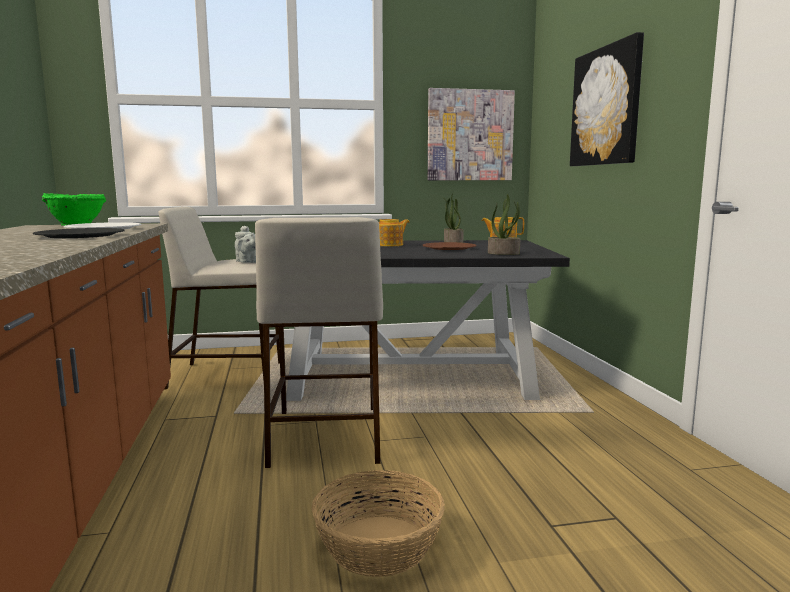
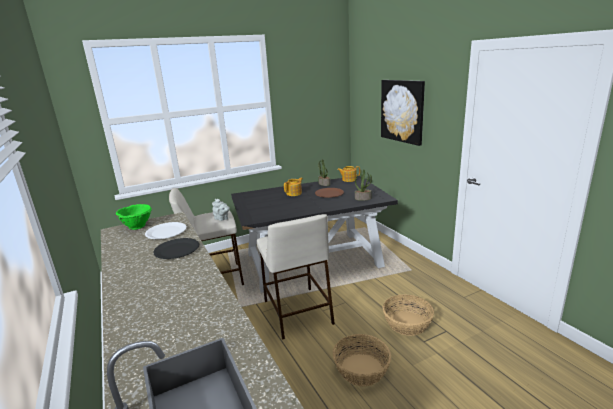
camera: 15 degrees left, 10 degrees up
(470, 135) = (318, 114): picture -> none
(531, 489) = (406, 323): none -> basket

